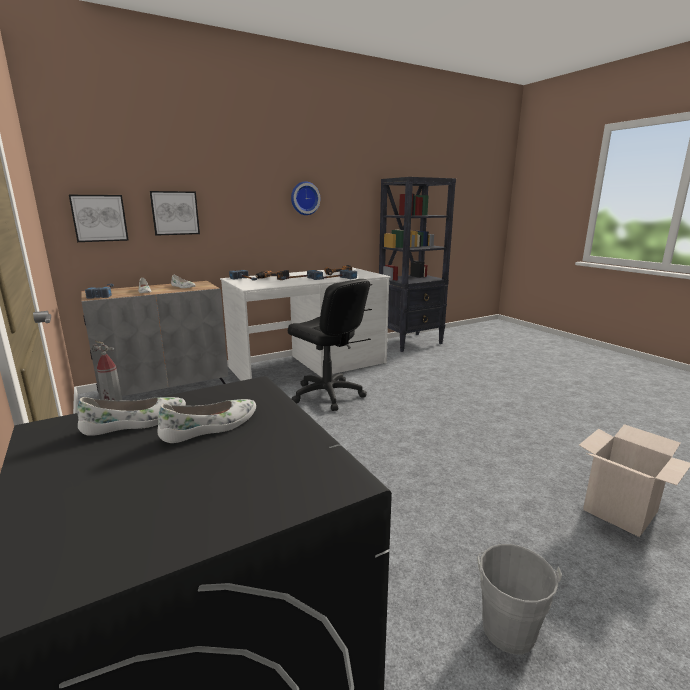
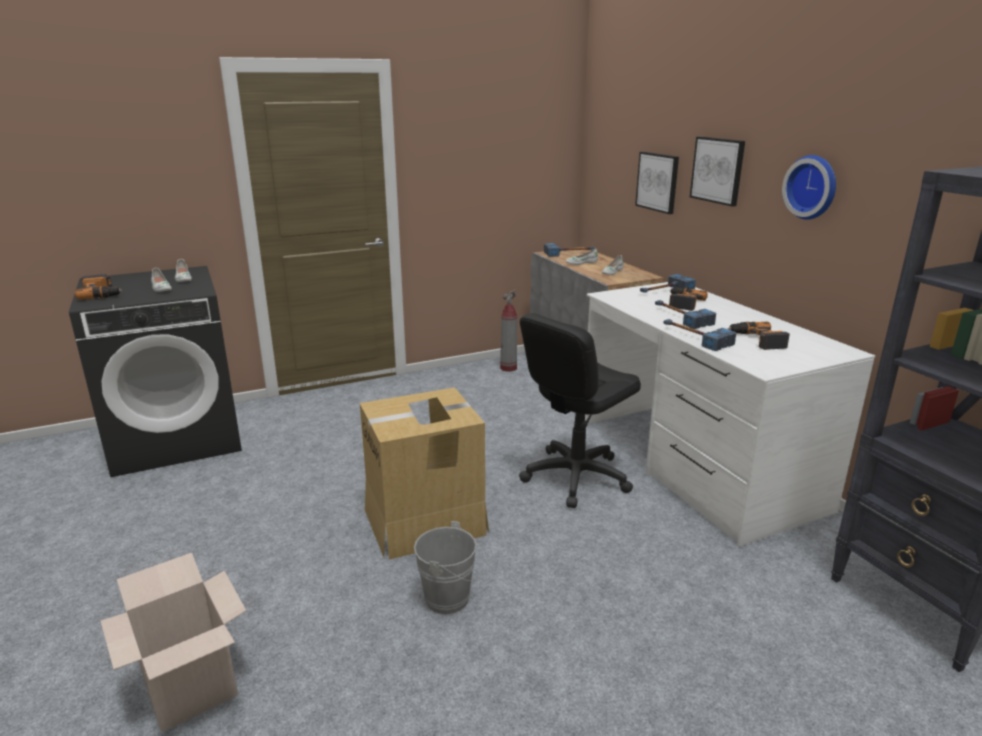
camera: 95 degrees right, 5 degrees up
(99, 218) = (608, 176): picture -> picture (718, 170)
(233, 495) = (101, 293): none -> power drill
(396, 442) = (426, 521): none -> cardboard box
(507, 624) = (145, 541): grey bucket -> grey bucket (452, 600)

